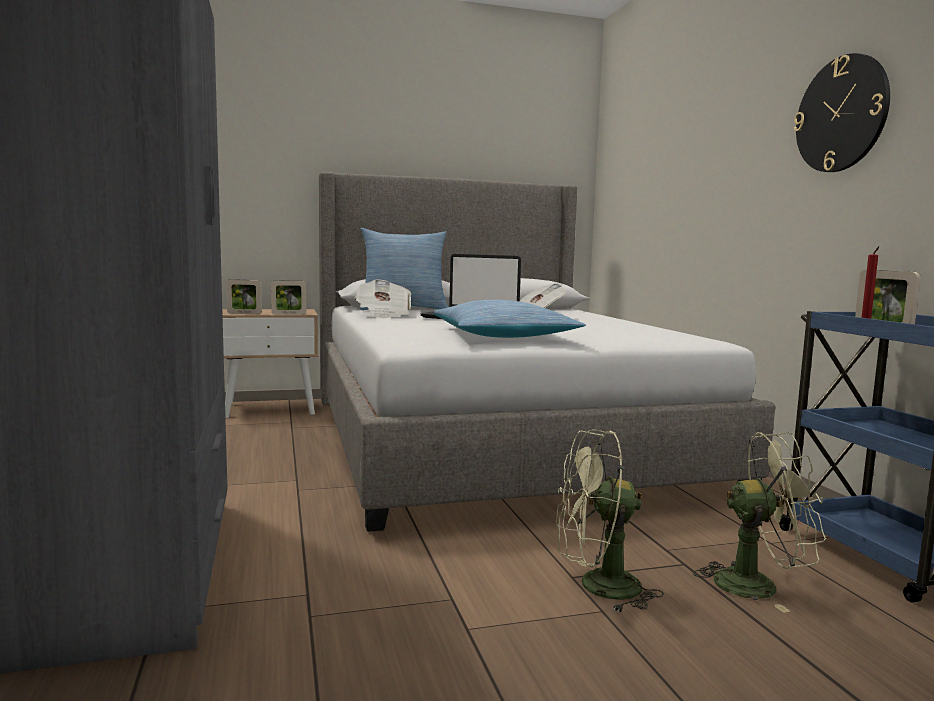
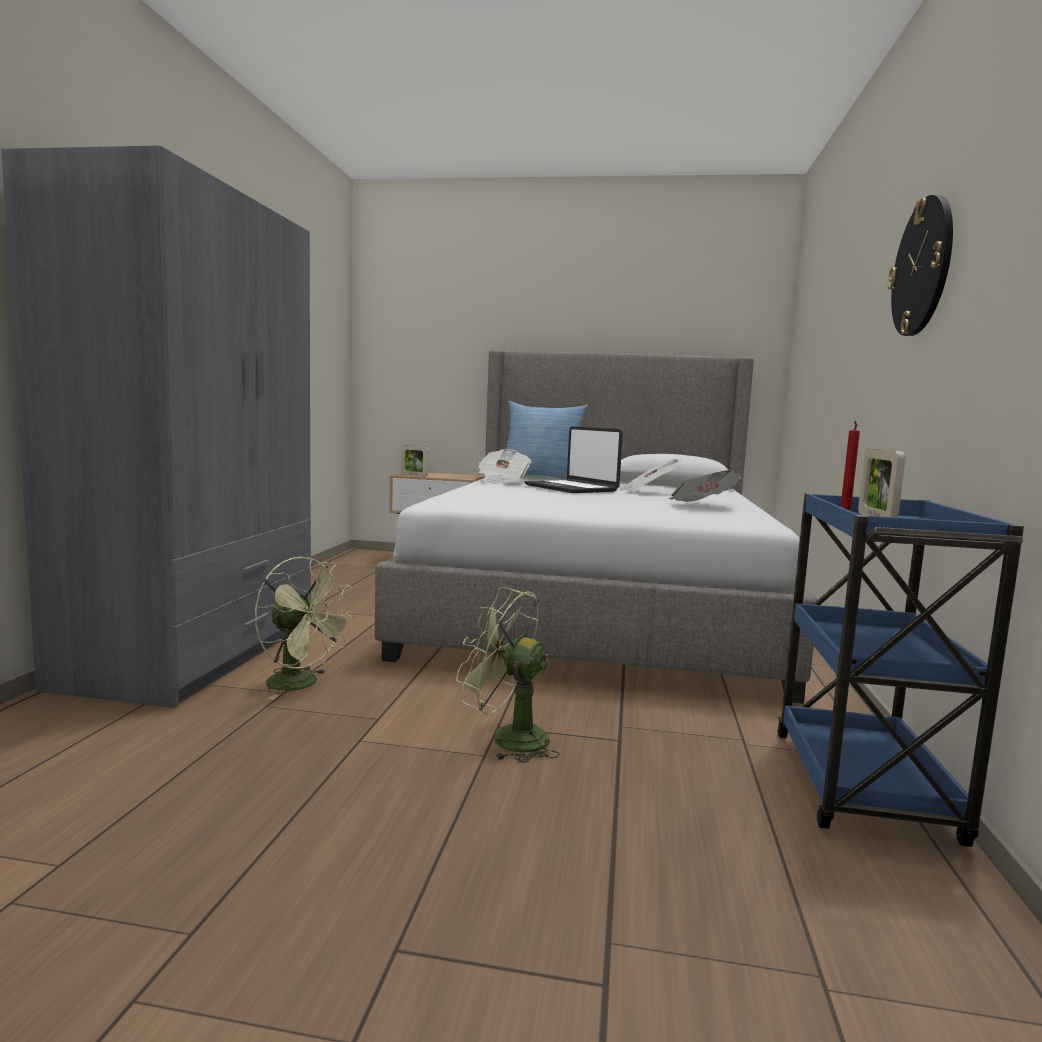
camera: 25 degrees right, 0 degrees up
(289, 314) = (448, 478): picture frame -> none
(503, 336) = (544, 503): pillow -> none
(618, 327) = (702, 506): none -> newspaper
(758, 585) = (667, 772): green fan -> green fan (302, 684)

